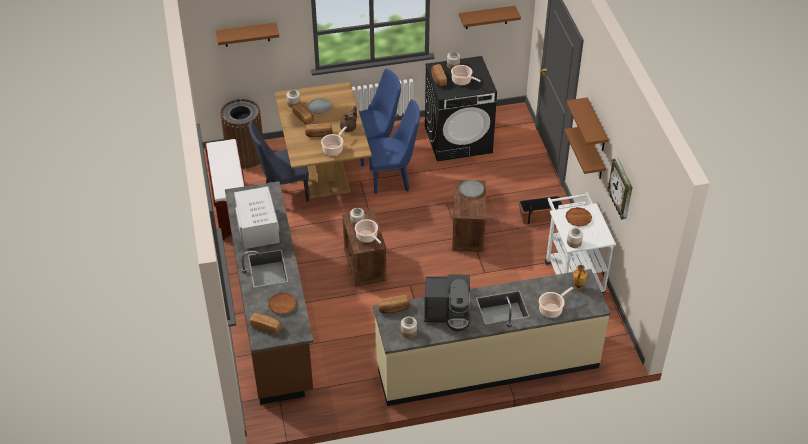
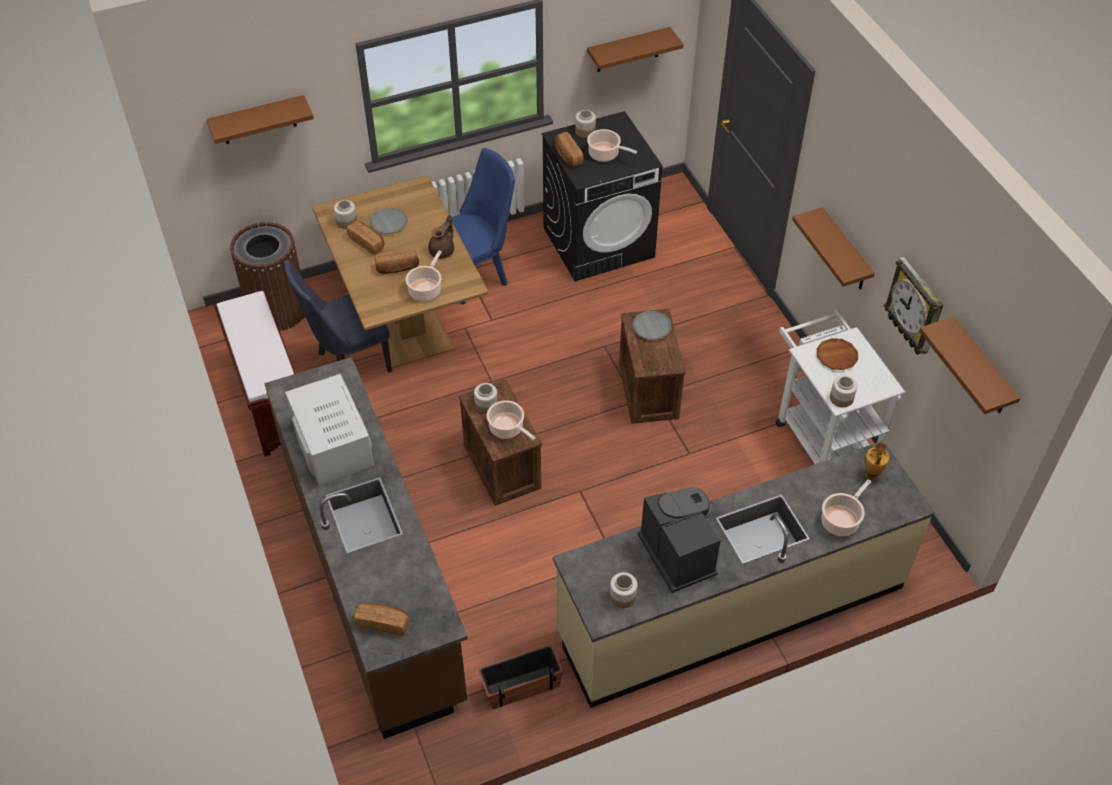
camera: 10 degrees left, 5 degrees up
(282, 305) = (402, 578): brown plate -> none
(393, 179) = (515, 318): blue chair -> none
(394, 309) = (588, 558): bread -> none
(448, 314) = (678, 553): coffee machine -> coffee machine turned 105 degrees counterclockwise
(540, 216) = (749, 349): planter -> planter (521, 685)
(596, 126) = (851, 208): brown shelf -> brown shelf (981, 369)

